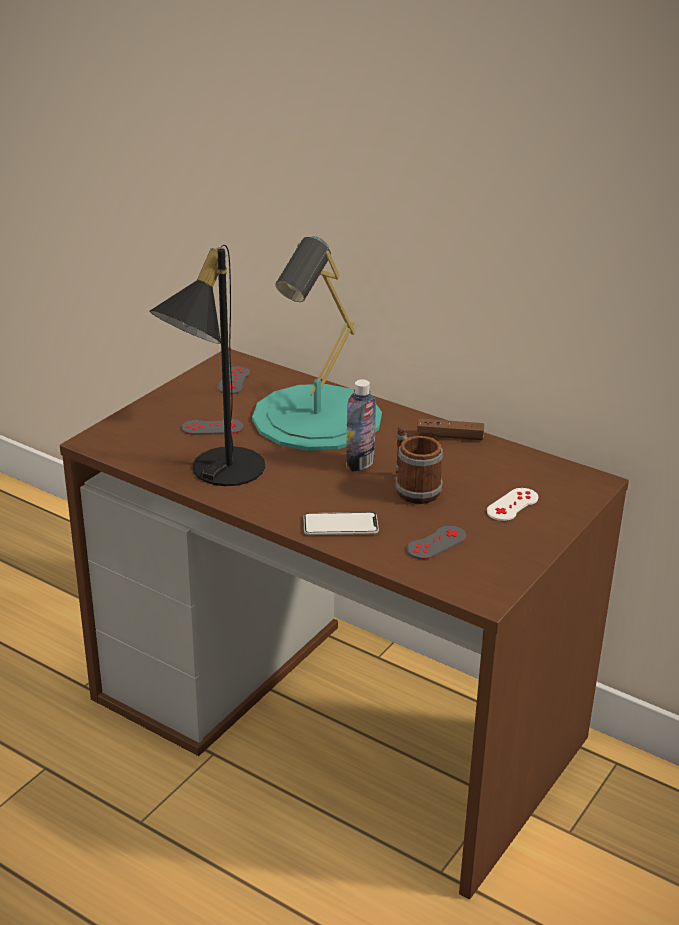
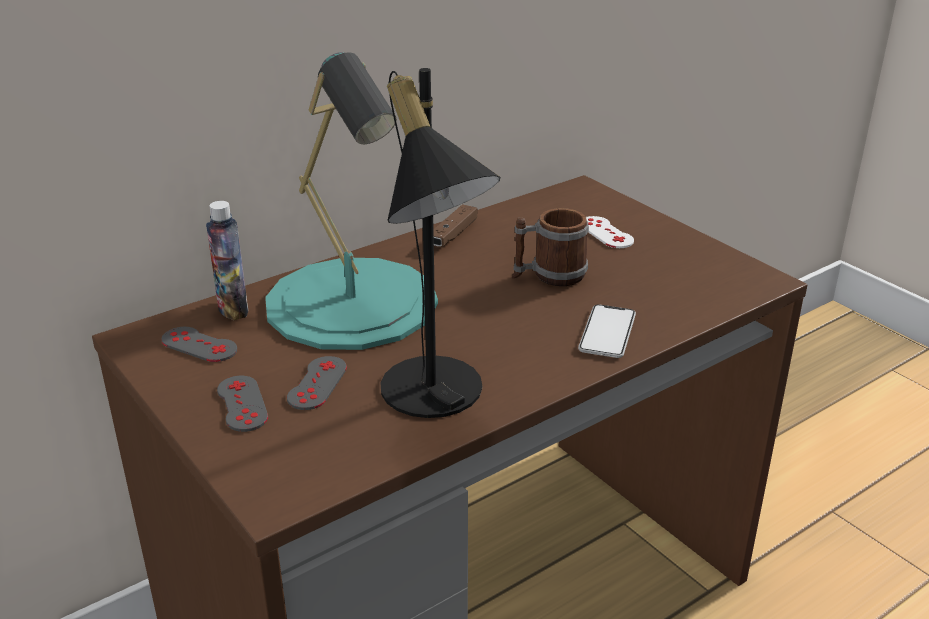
camera: 70 degrees left, 0 degrees up
(360, 464) = (479, 296): bottle -> bottle (233, 309)
(436, 543) = (662, 285): grey game controller -> grey game controller (242, 404)

